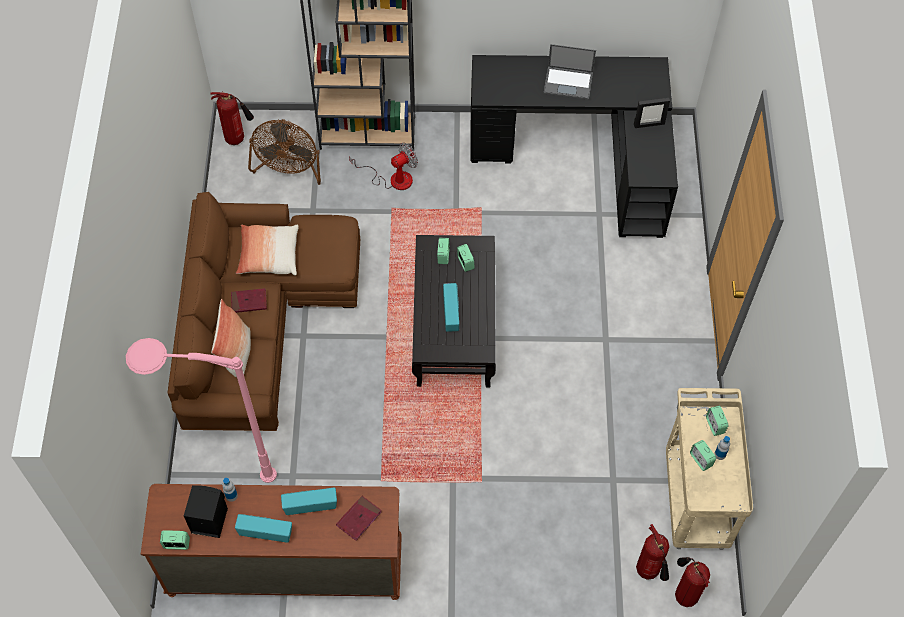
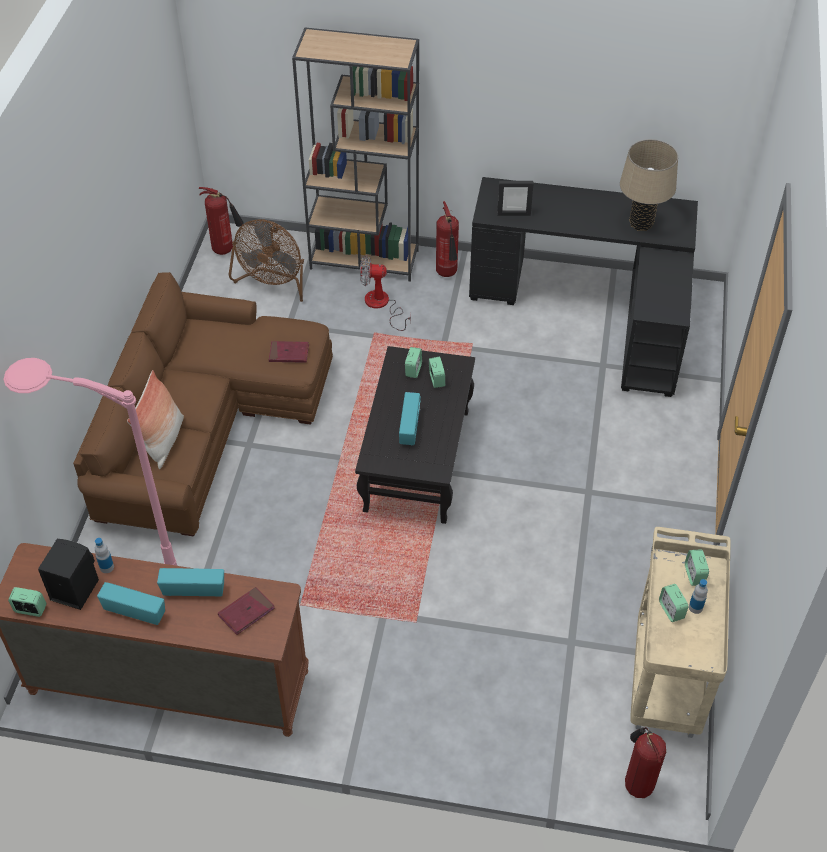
camera: 10 degrees right, 10 degrees down
(249, 302) = (190, 390): red book -> red book (289, 353)
(269, 255) = (223, 349): pillow -> none
(393, 179) = (382, 305): fan -> fan turned 150 degrees counterclockwise
(569, 82) = (583, 213): laptop -> none
(621, 88) = (641, 223): none -> beige table lamp
(649, 124) = (666, 262): picture frame -> picture frame (513, 213)
(649, 572) = (597, 752): fire extinguisher -> fire extinguisher (447, 274)

